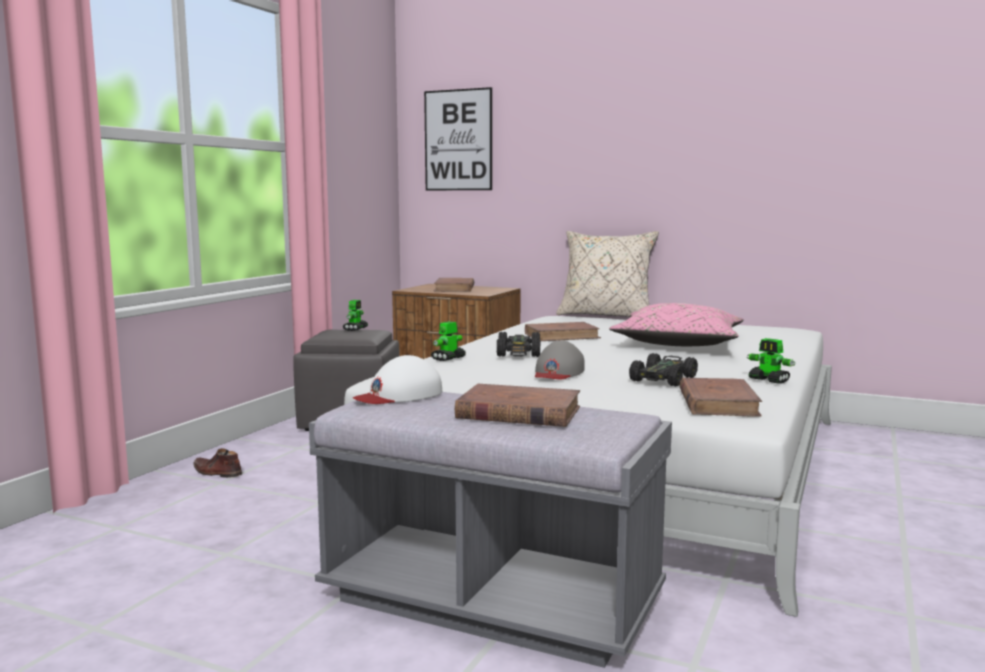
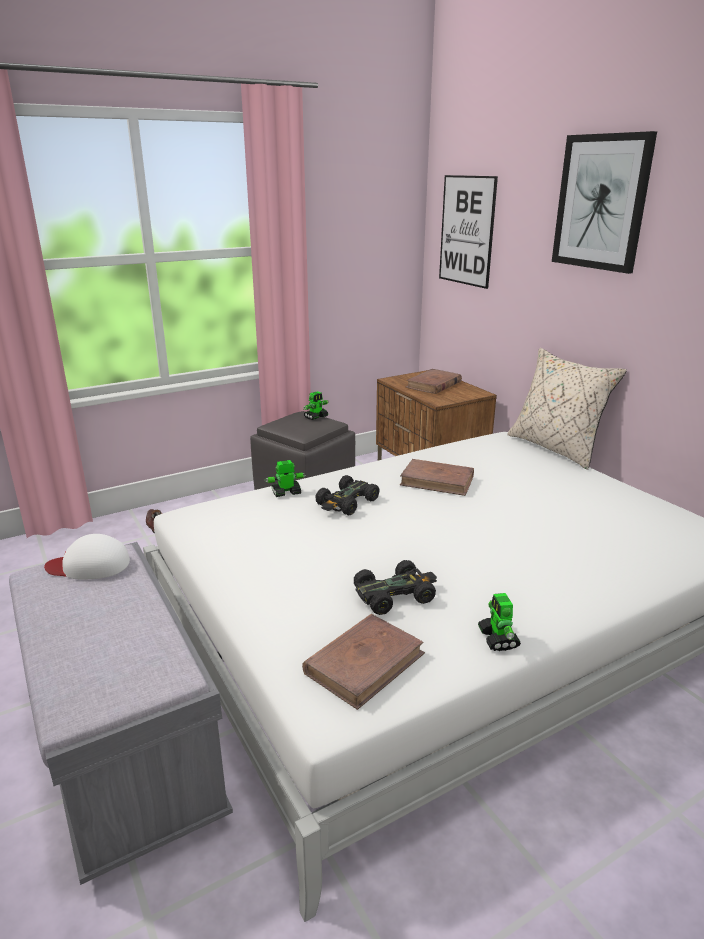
camera: 35 degrees right, 15 degrees up
(518, 412) = (103, 632): brown book -> none
(558, 372) = (321, 549): grey cap -> none
(610, 99) = (601, 202): none -> picture
(678, 344) = (525, 530): pink pillow -> none

